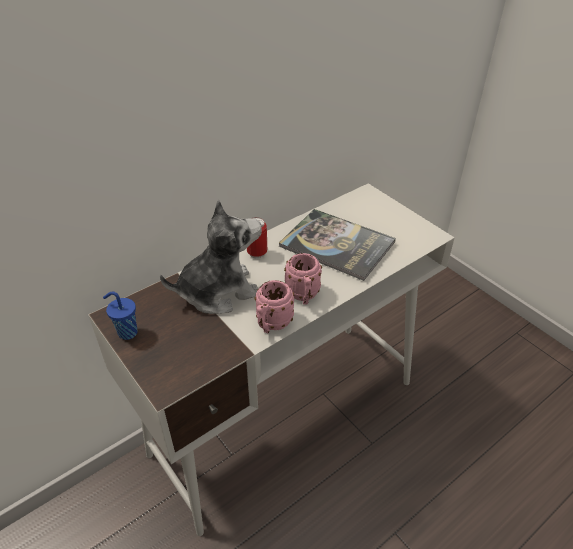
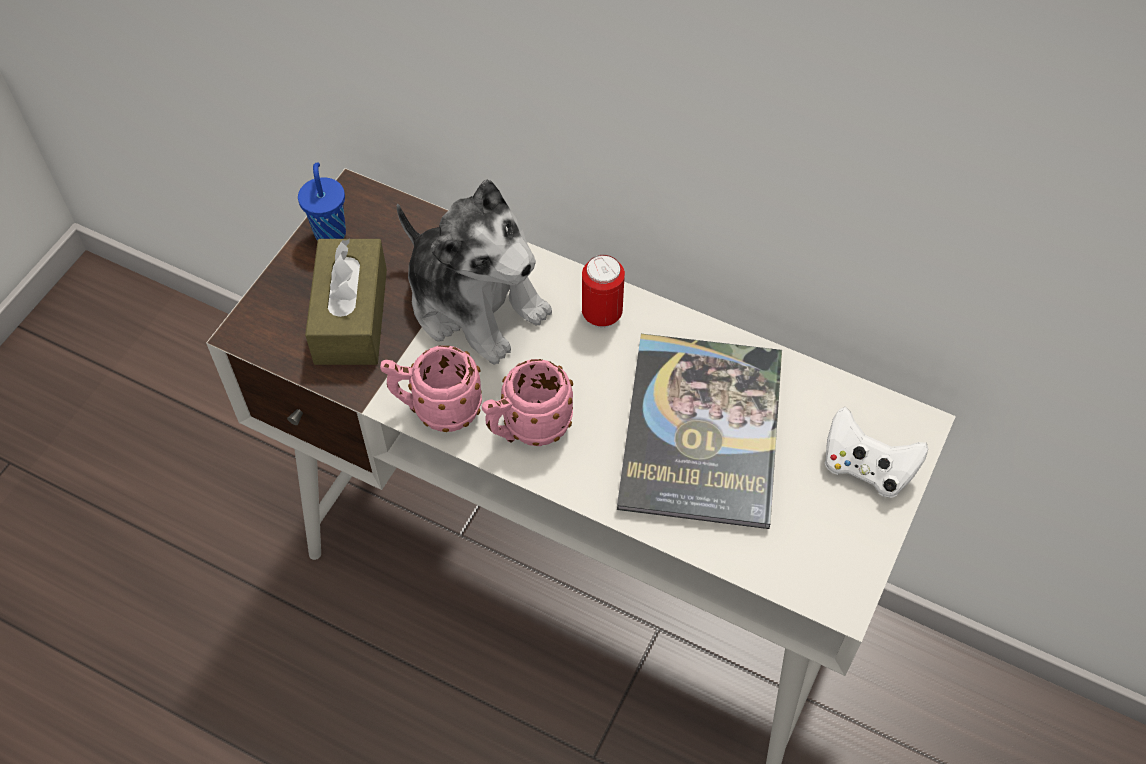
camera: 65 degrees right, 15 degrees up
(190, 340) = (351, 316): none -> brown tissue box
(379, 210) = (866, 468): none -> white game controller

